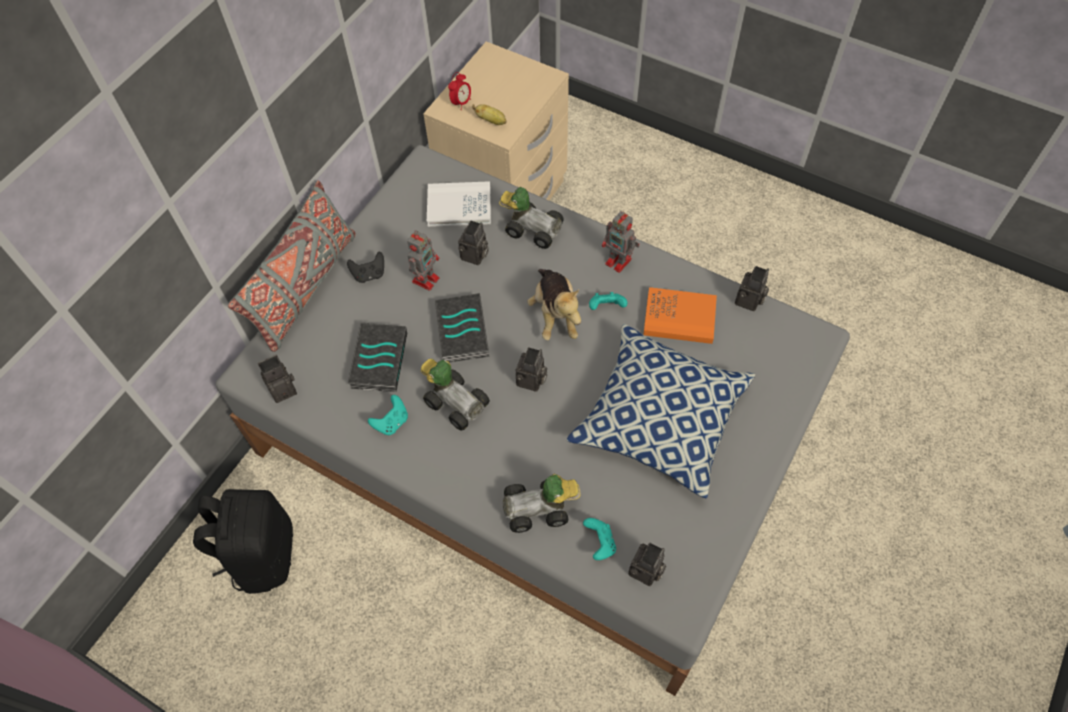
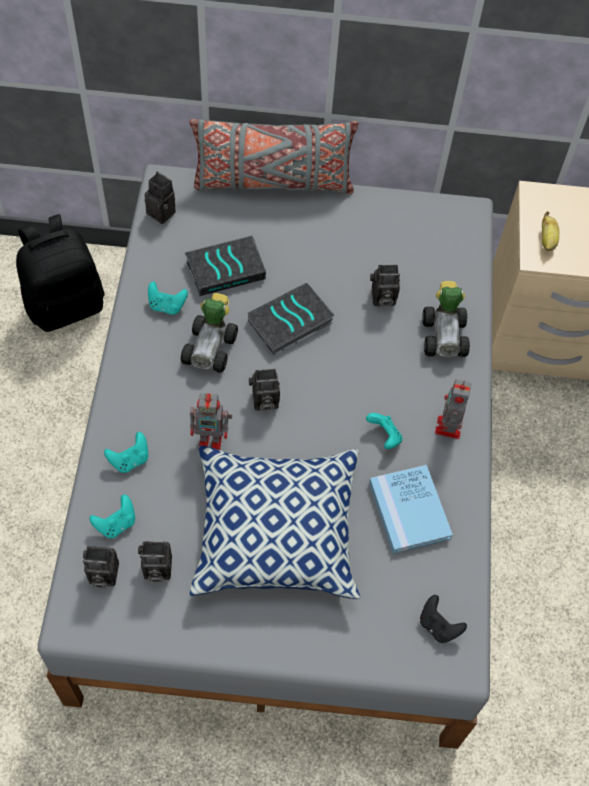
camera: 60 degrees right, 0 degrees up
(369, 274) = (313, 223): black game controller -> black game controller (438, 626)
(426, 279) = (334, 269): toy robot -> toy robot (212, 440)
(459, 206) = (434, 262): white book -> none
(461, 103) = (553, 206): alarm clock -> none
(540, 510) = (130, 460): toy car -> turquoise game controller
(555, 314) = (351, 393): plush toy -> none
(679, 317) = (409, 510): orange book -> blue book
(749, 302) = (468, 575): camera -> camera (156, 570)

